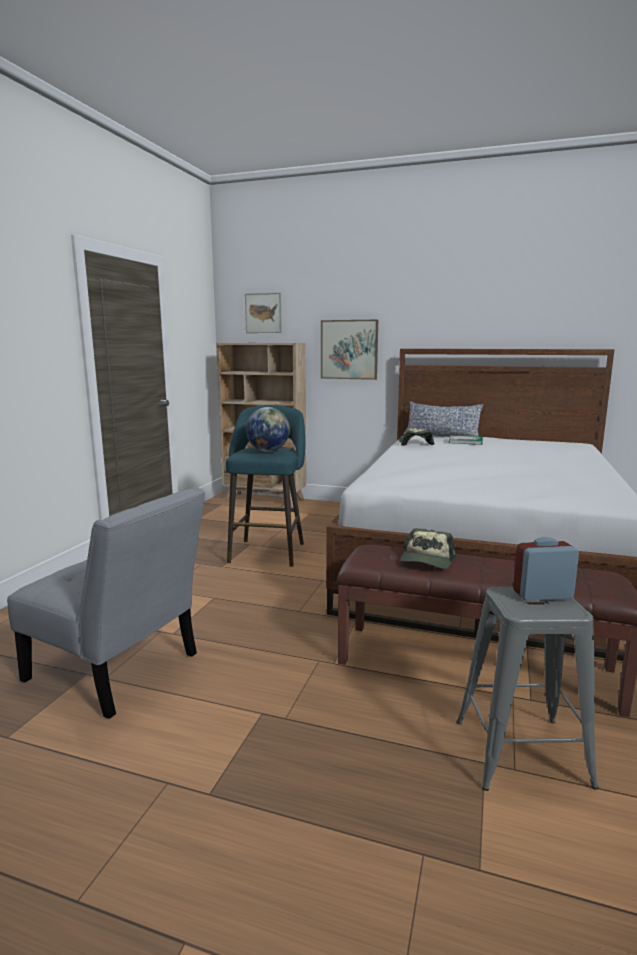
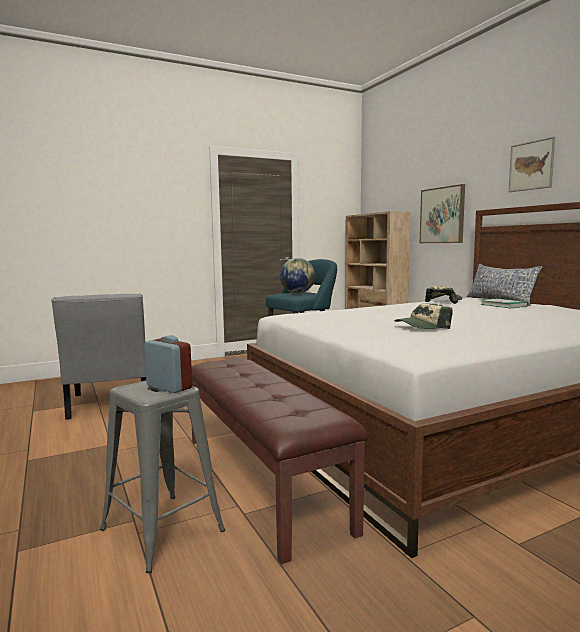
camera: 45 degrees right, 5 degrees down
(263, 313) = (387, 189): picture -> picture (531, 165)
(427, 560) = (242, 372): cap -> cap (422, 327)

